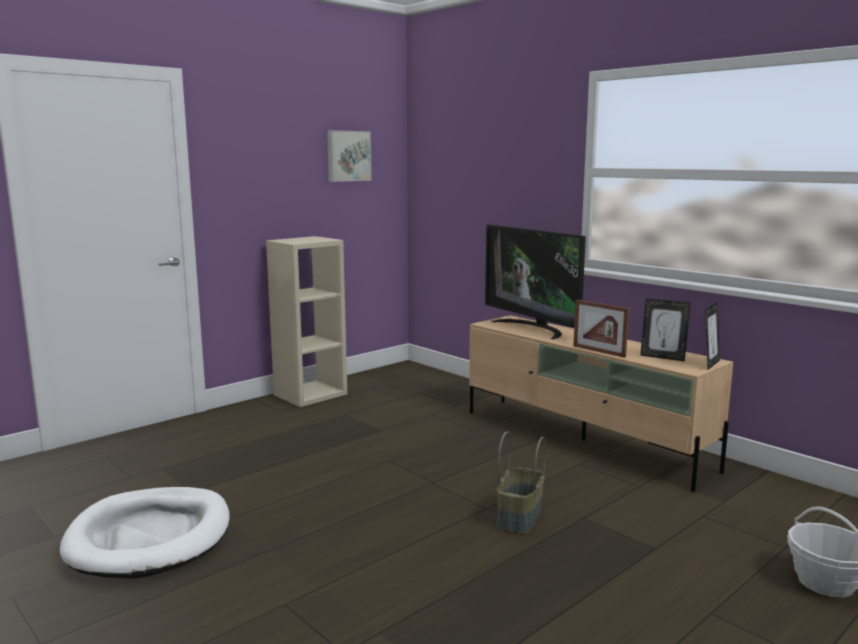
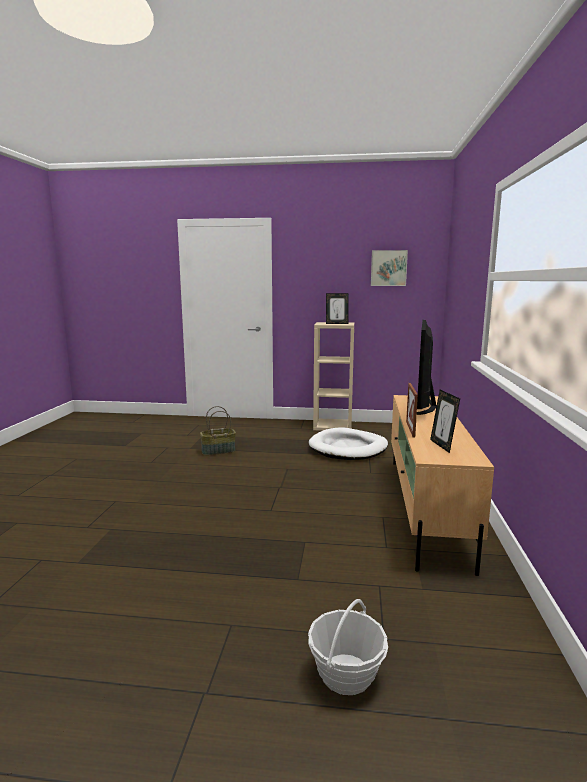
camera: 50 degrees right, 0 degrees up
(150, 537) = (142, 458): white dog bed -> white dog bed (348, 448)
(520, 517) = (274, 523): basket -> basket (218, 451)
(710, 364) = (462, 461): picture frame -> picture frame (336, 323)

